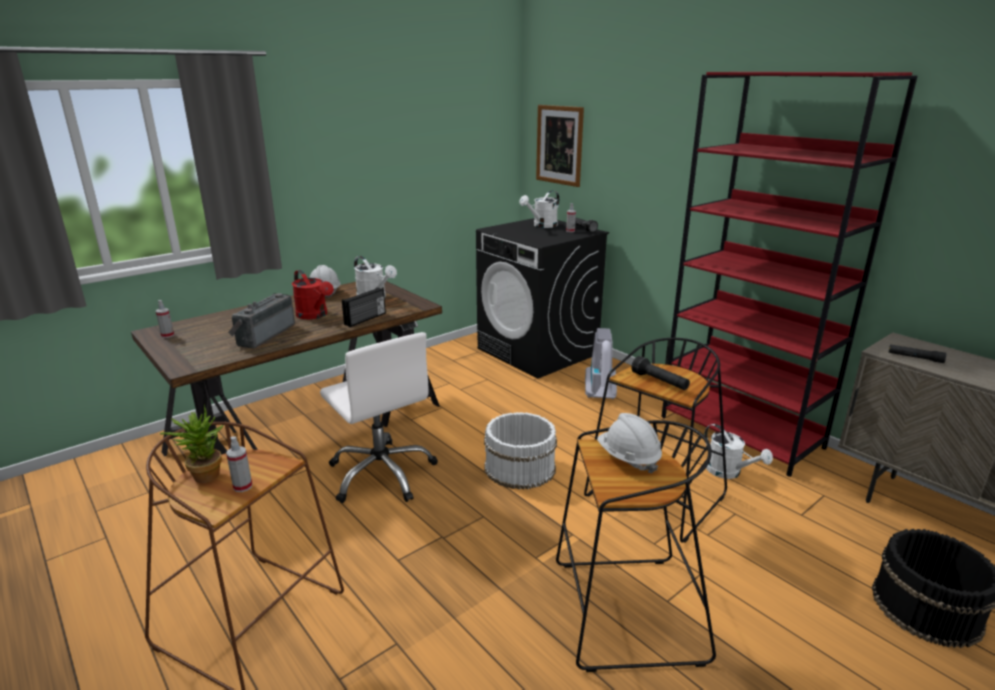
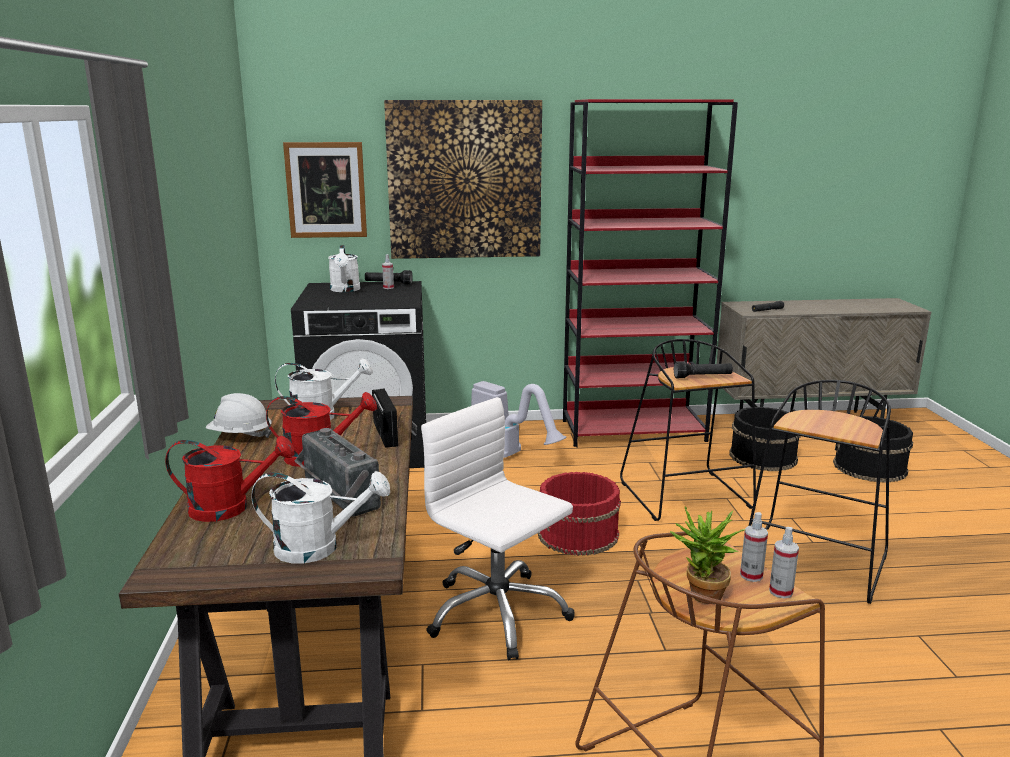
camera: 55 degrees left, 5 degrees down
(167, 335) = (208, 562): spray bottle -> spray bottle (781, 592)
(231, 320) = (230, 508): none -> red watering can
(382, 473) = (496, 613): white office chair -> white office chair turned 135 degrees counterclockwise
(519, 468) = (578, 535): white bucket -> red bucket
(628, 458) = (816, 420): white hard hat -> none
(650, 148) = (464, 180): none -> picture
(729, 472) = (681, 457): white watering can -> white watering can (318, 547)
(813, 519) = (762, 457): none -> black bucket

